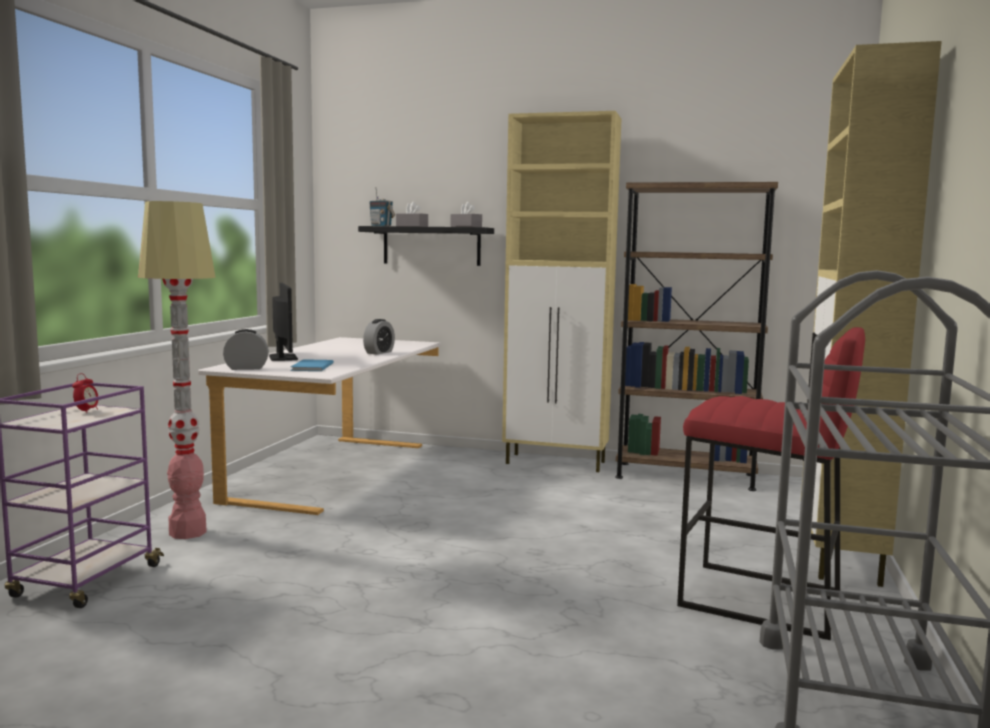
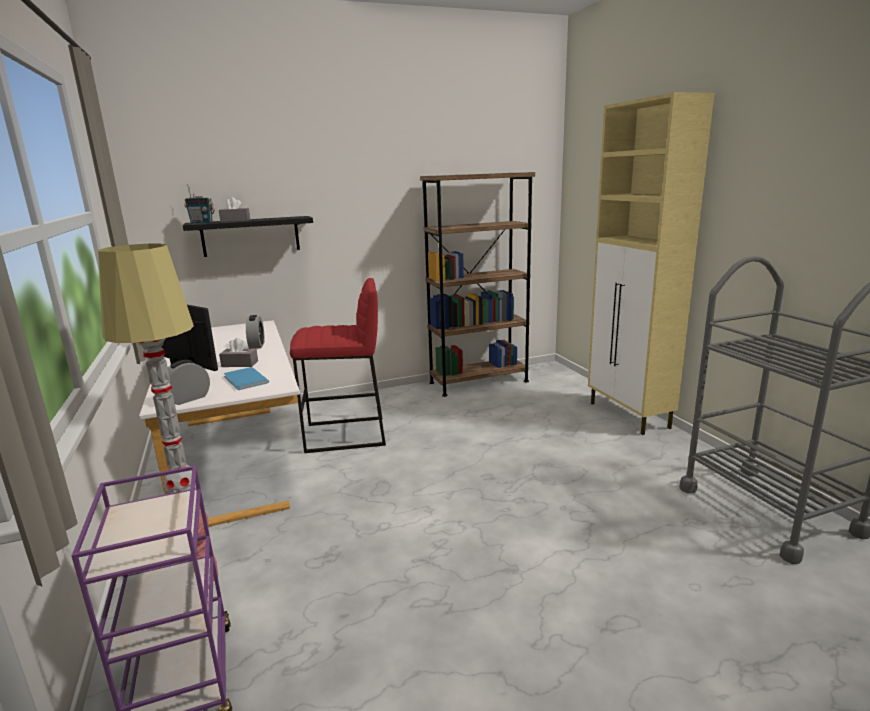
camera: 35 degrees left, 10 degrees up
(86, 411) = (147, 516): alarm clock -> none
(466, 227) = (288, 217): grey tissue box -> grey tissue box (240, 364)
(557, 463) = (389, 395): beige cabinet -> none
(759, 600) = (641, 461): red stool -> red stool (345, 435)

